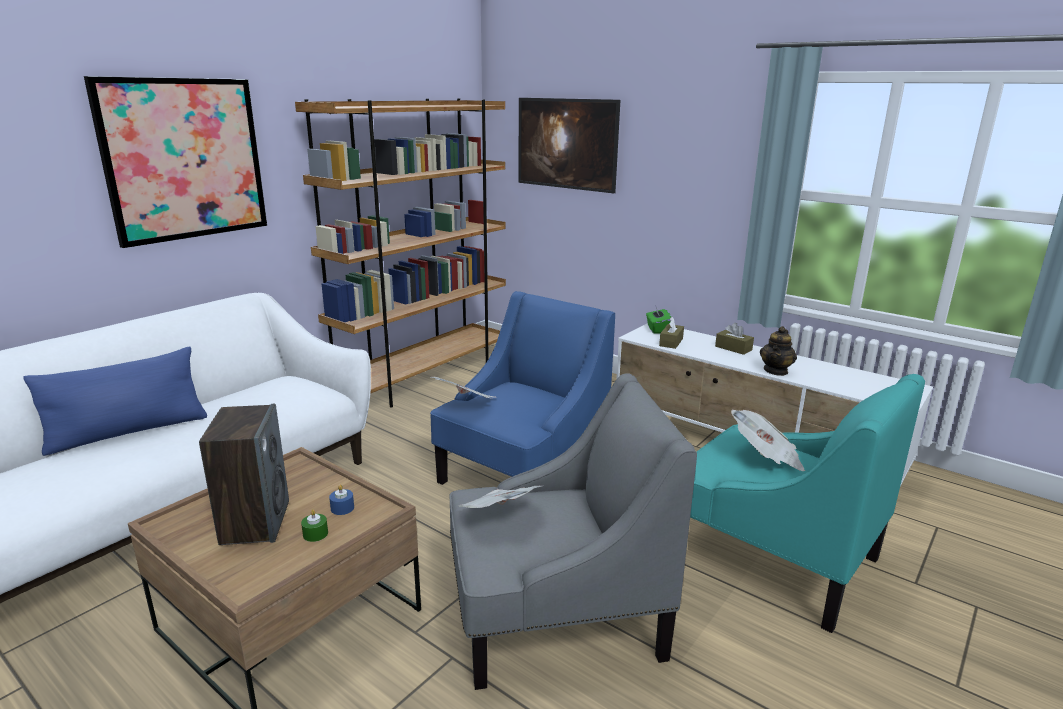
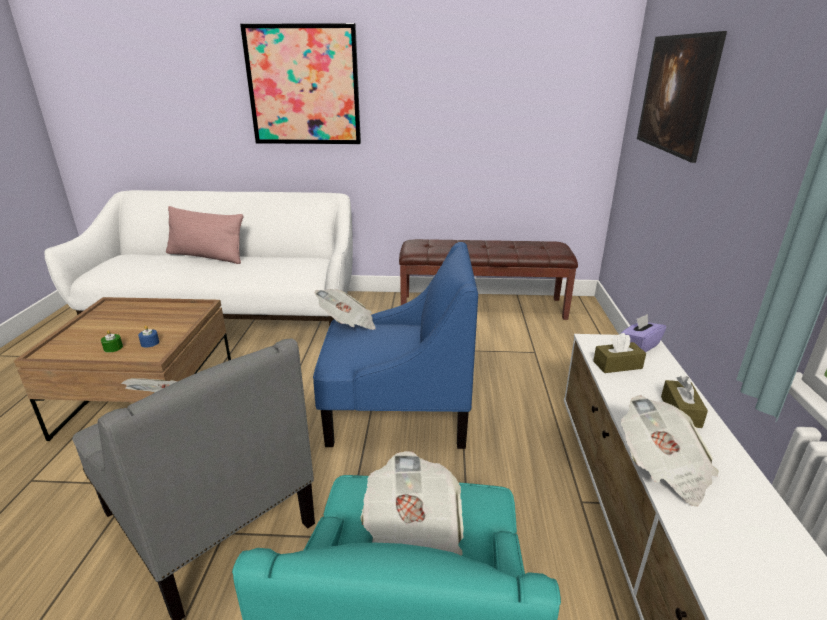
camera: 55 degrees right, 5 degrees up
(128, 432) = (206, 256): blue pillow -> pink pillow
(255, 522) = (120, 326): speaker -> none
(424, 377) = (482, 306): brown bookcase -> brown bench
(657, 329) = (639, 346): green tissue box -> purple tissue box
(776, 371) = (664, 468): teapot -> newspaper

